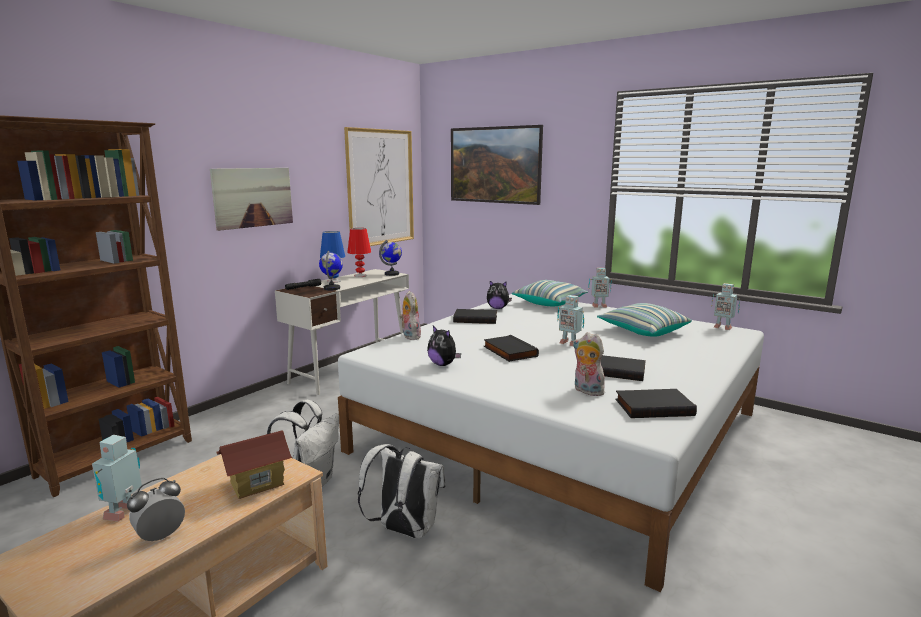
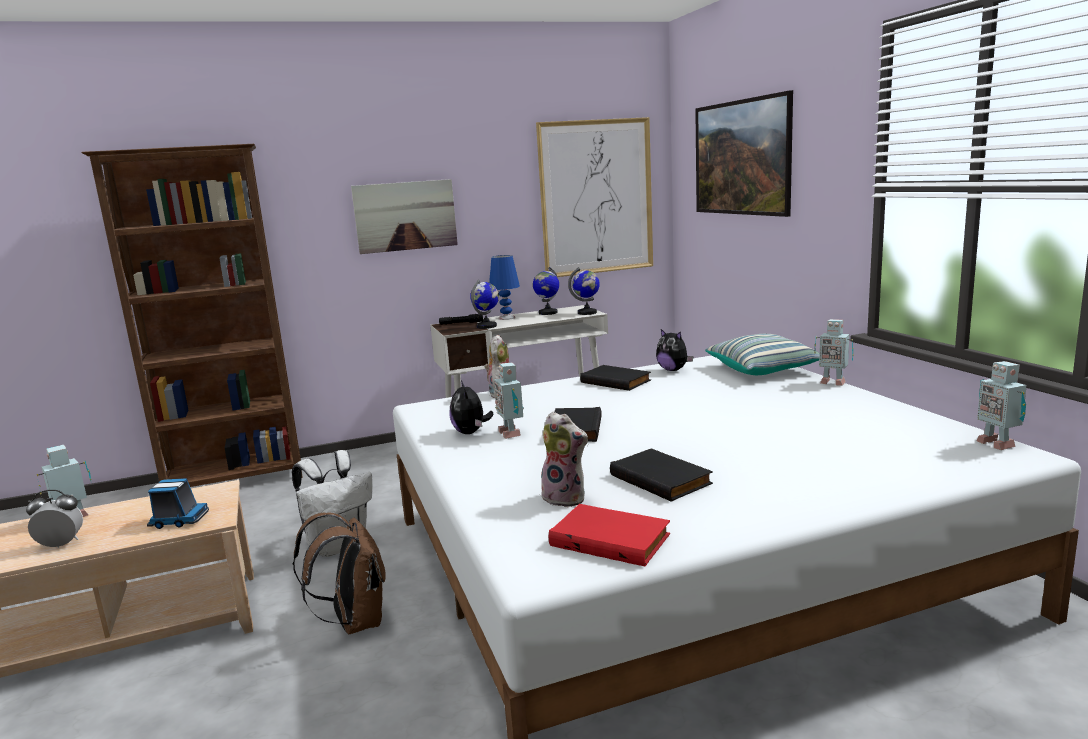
camera: 35 degrees right, 0 degrees up
(256, 483) = (178, 520): toy house -> toy truck
(360, 276) = (547, 313): red table lamp -> globe
(404, 530) = (354, 622): white backpack -> brown backpack
(569, 343) = (675, 430): toy robot -> toy robot (511, 433)
(586, 391) = (566, 498): plush toy -> plush toy turned 135 degrees clockwise
(642, 331) = (826, 429): pillow -> none
(654, 407) = (612, 539): black book -> red book

